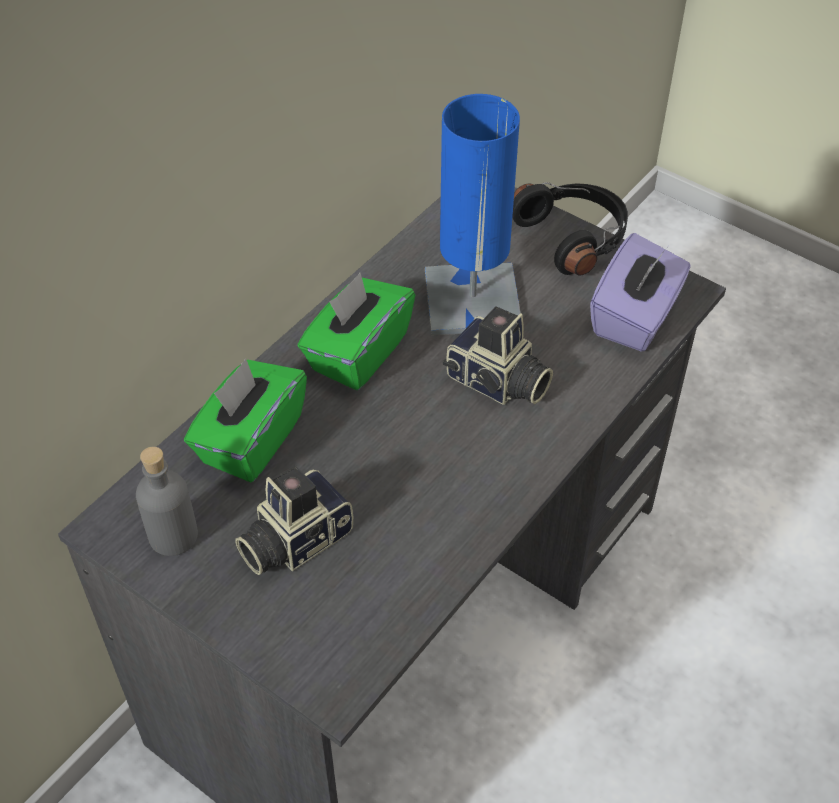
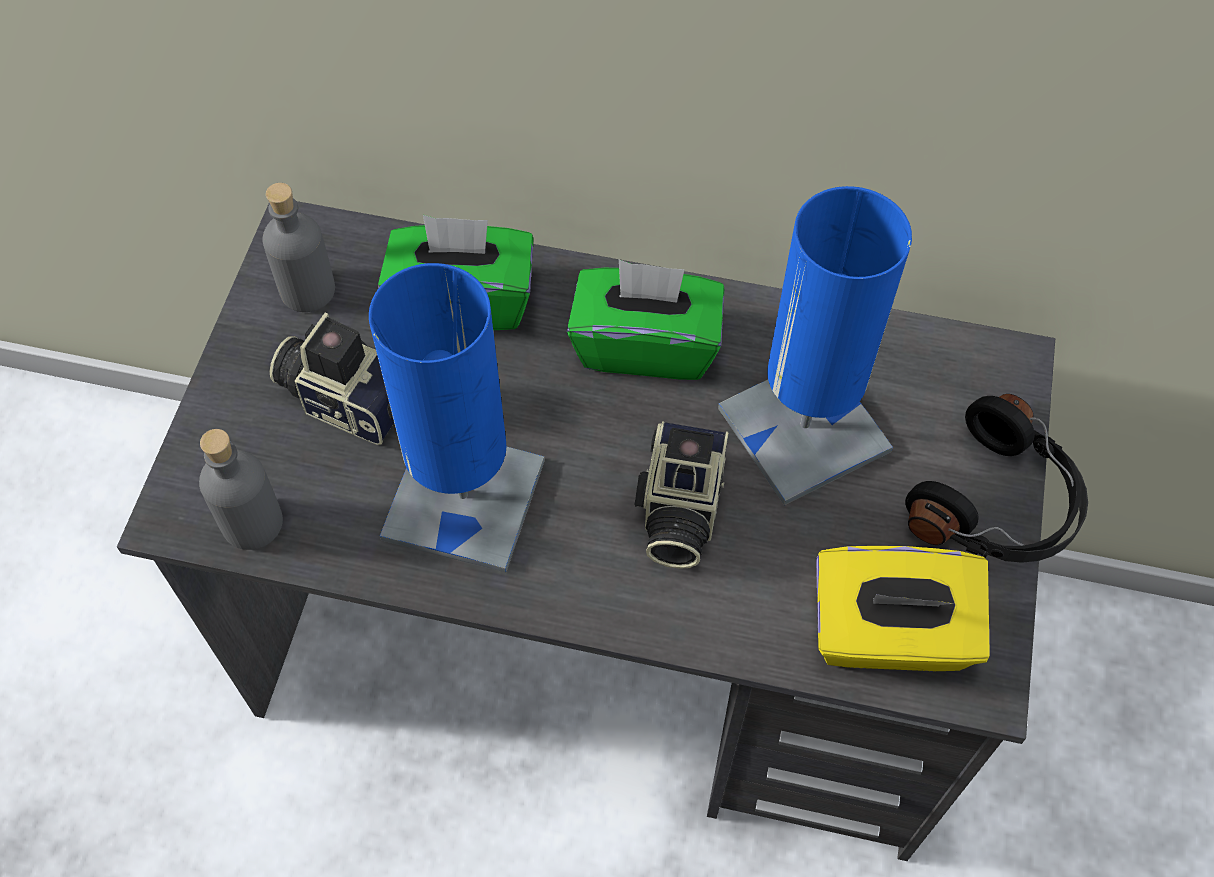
camera: 65 degrees right, 10 degrees up
(371, 636) = (252, 523): none -> grey bottle
(425, 496) = (464, 500): none -> blue table lamp
(635, 317) = (889, 634): purple tissue box -> yellow tissue box

